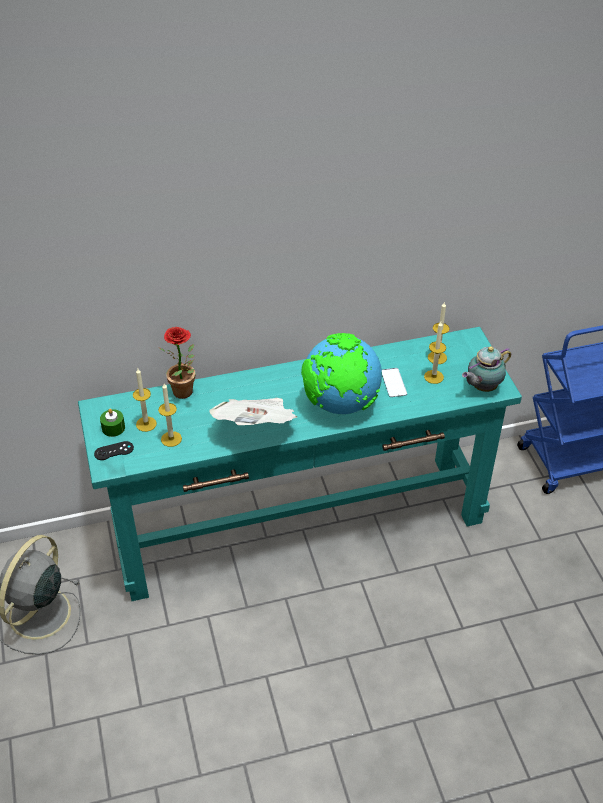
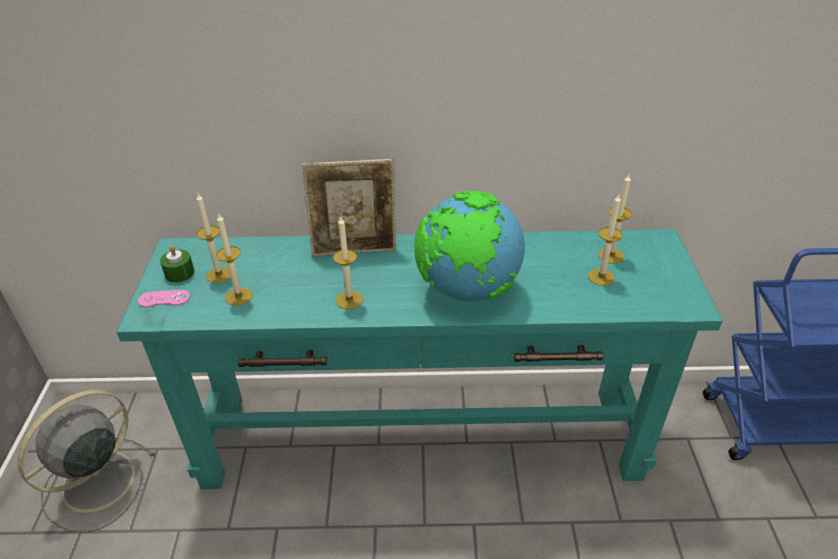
camera: 15 degrees right, 5 degrees down
(114, 451) = (164, 299): black game controller -> pink game controller
(186, 394) = (283, 249): potted plant -> none
(243, 385) = (355, 250): none -> picture frame
(256, 427) = (349, 300): newspaper -> candle
(393, 383) = (545, 276): phone -> none
(482, 387) = (666, 300): teapot -> none

